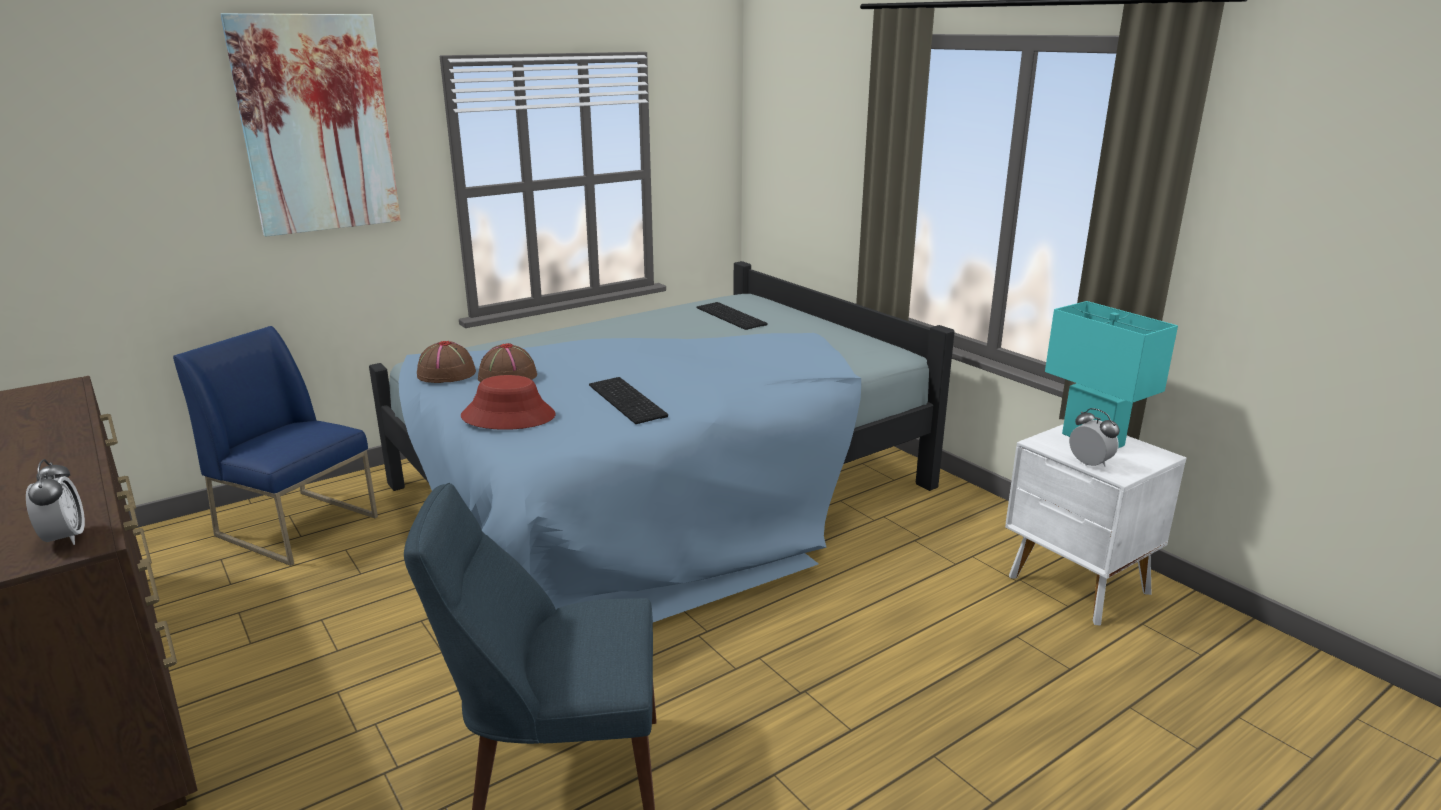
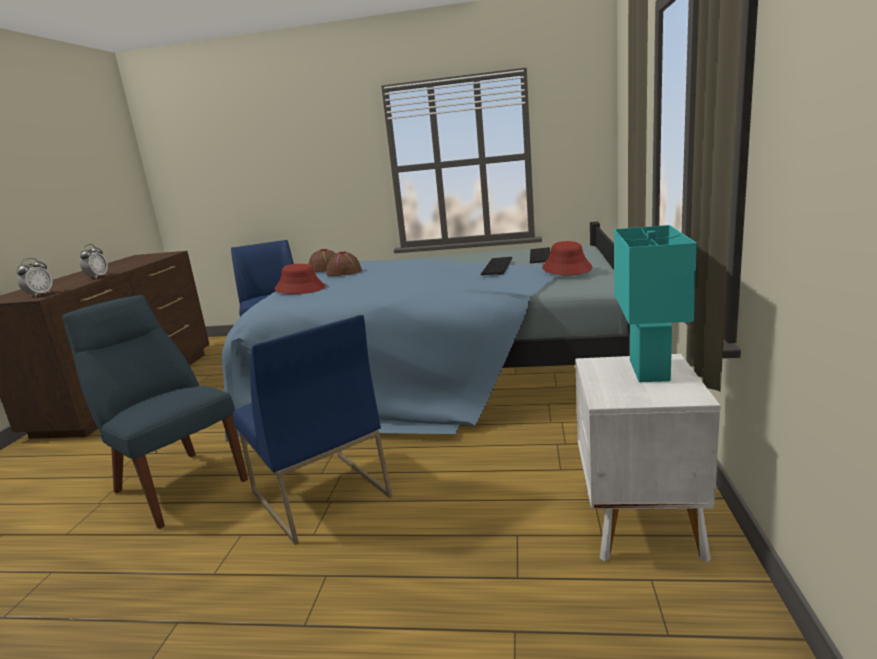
camera: 45 degrees right, 5 degrees down
(316, 125) = (314, 131): picture -> none
(629, 400) = (365, 289): keyboard -> keyboard (498, 266)
(779, 690) = (319, 494): none -> blue chair
(825, 335) = (567, 268): none -> red hat
(1089, 464) = (598, 386): alarm clock -> alarm clock (97, 277)

